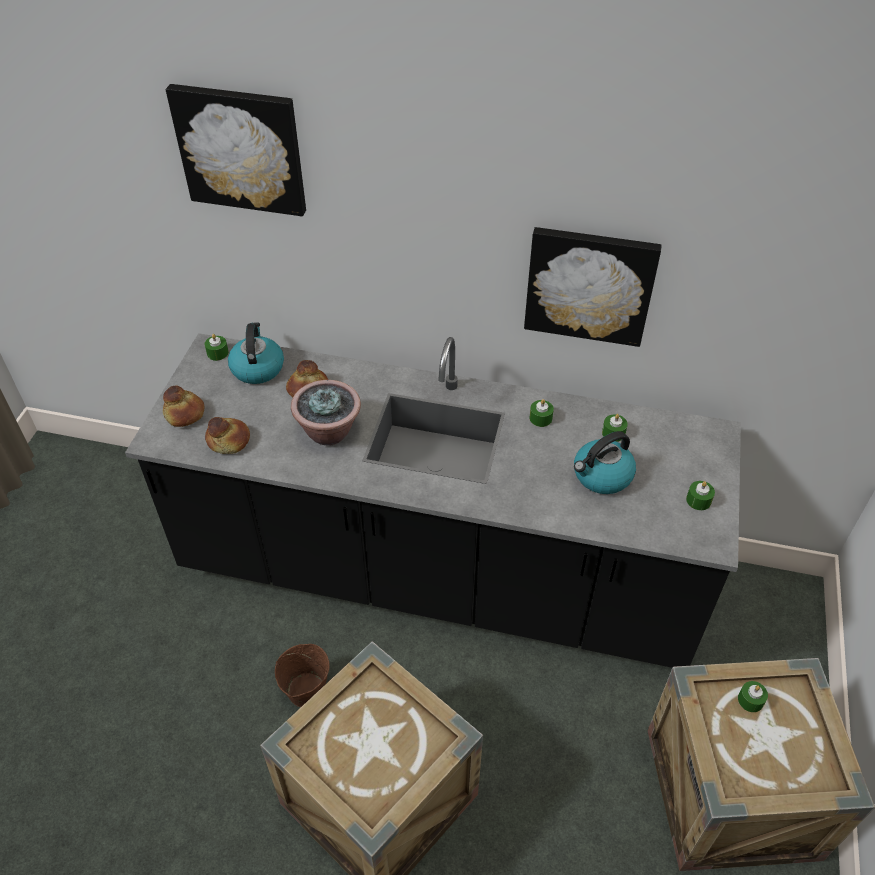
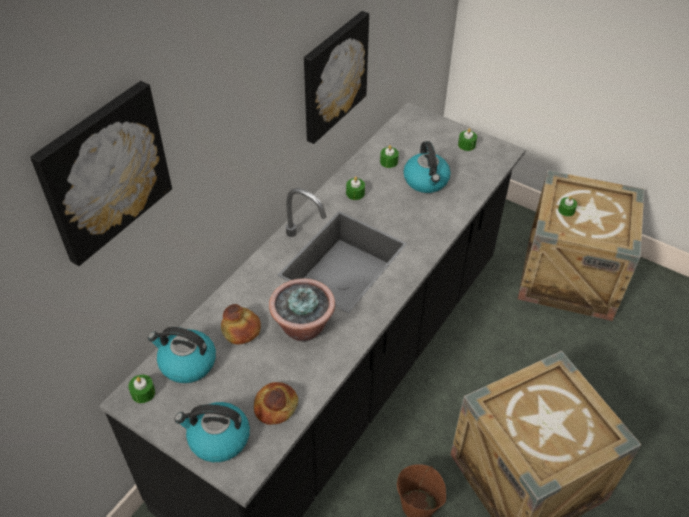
camera: 70 degrees left, 0 degrees up
(184, 414) = (218, 439): bread -> kettle

